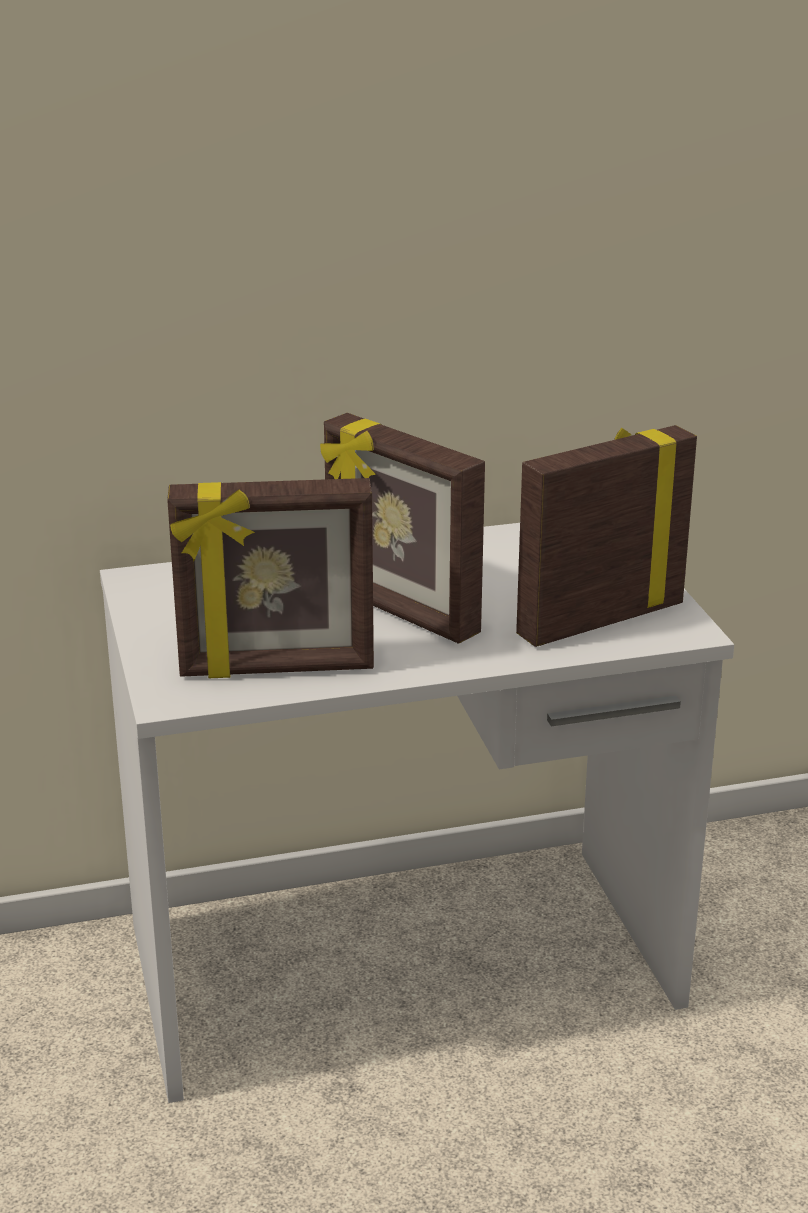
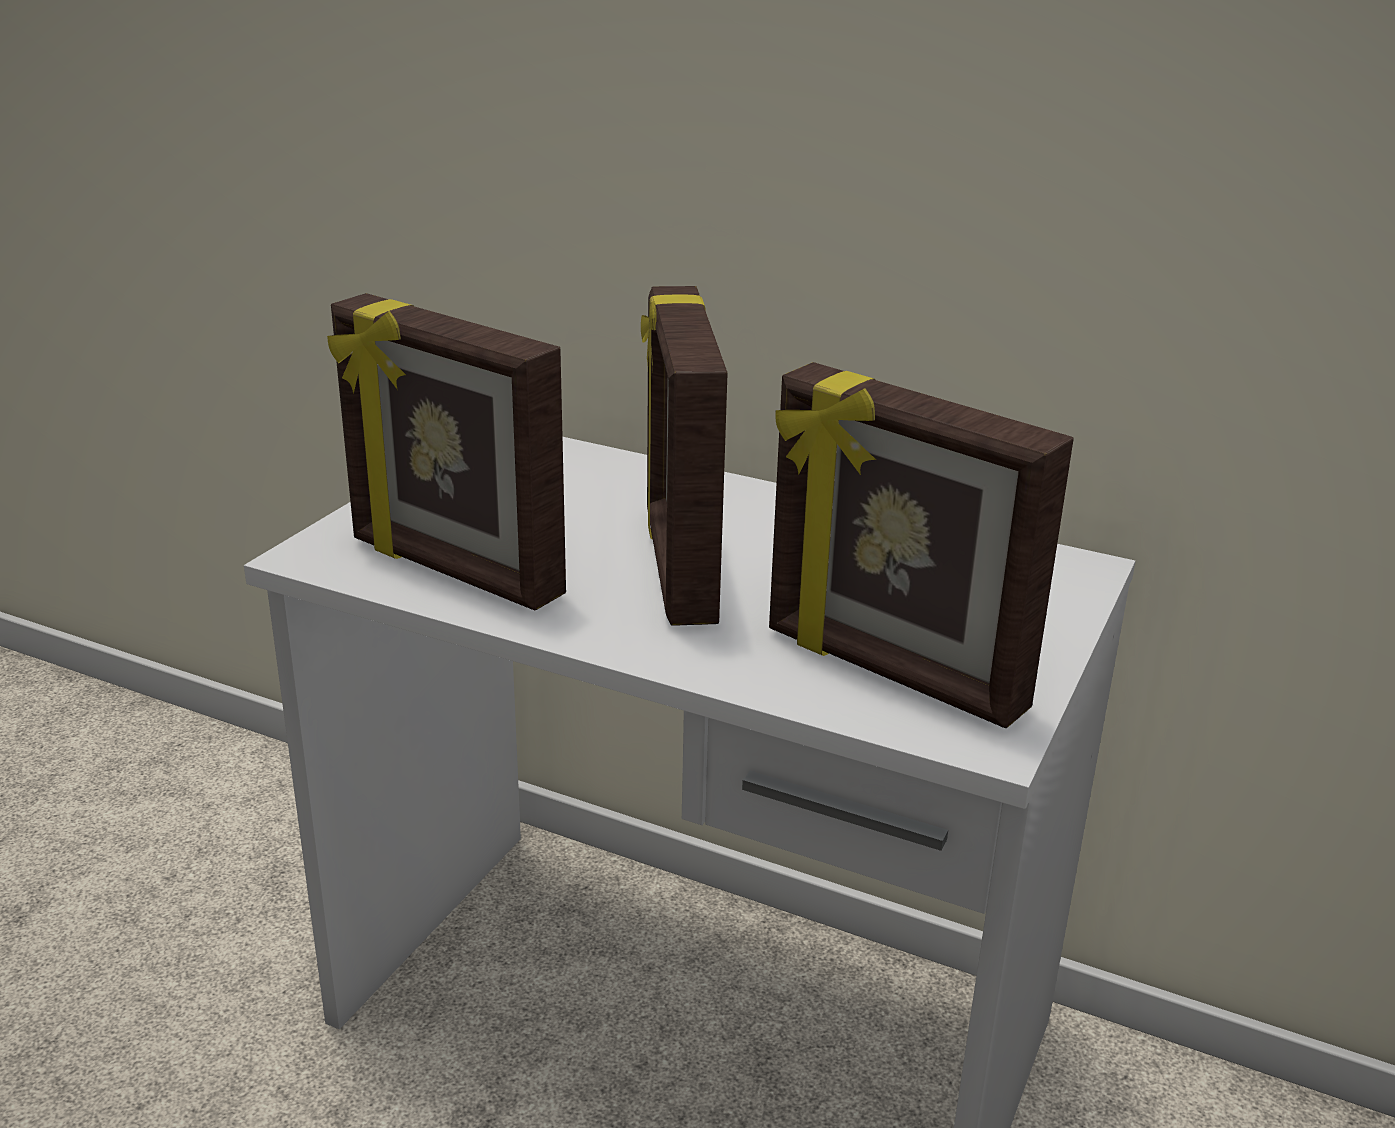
camera: 40 degrees right, 0 degrees up
(598, 619) = (891, 672): picture frame -> picture frame turned 150 degrees counterclockwise

